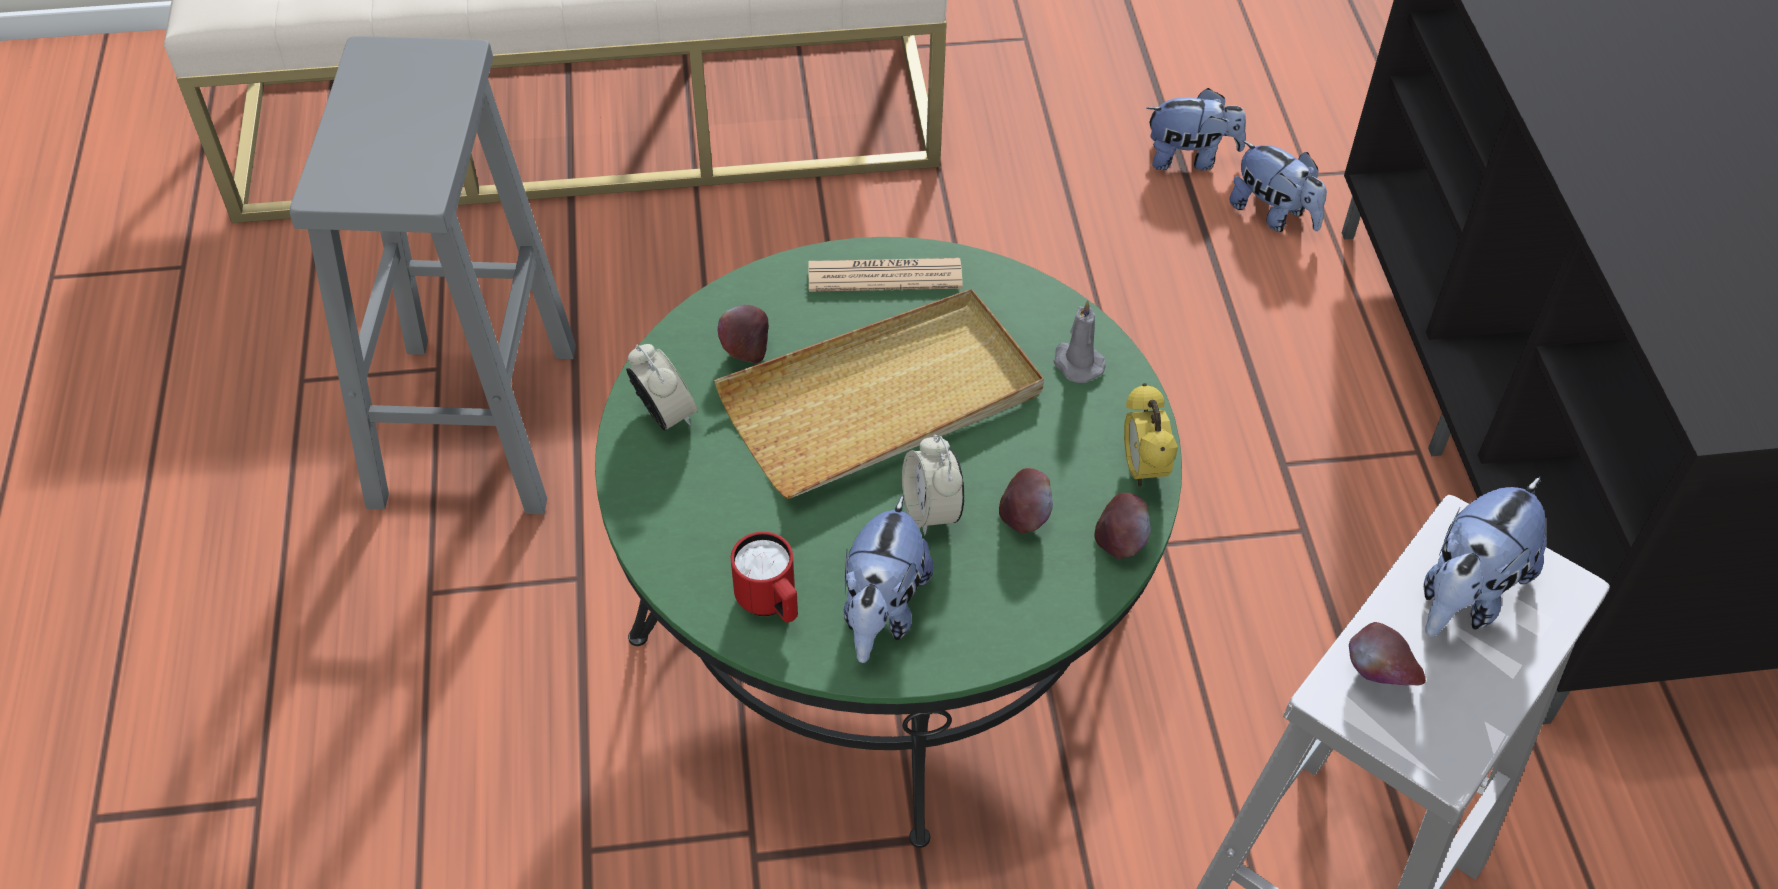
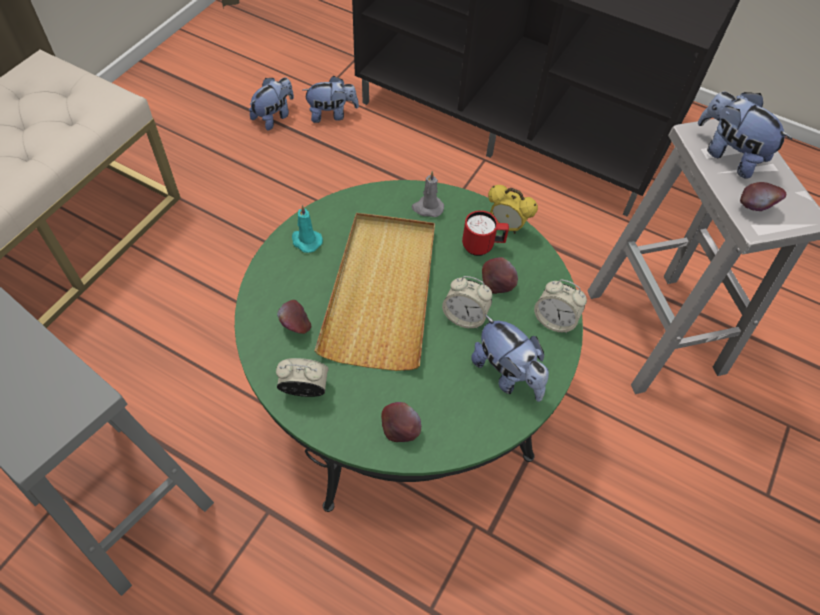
camera: 55 degrees left, 5 degrees up
(770, 604) = (466, 418): red mug -> red mug (482, 246)
(884, 276) = (306, 241): newspaper -> turquoise candle
(1029, 618) = (554, 320): none -> alarm clock
(1120, 542) = (539, 260): apple -> apple (400, 430)
(1466, 594) = (728, 155): plush toy -> plush toy turned 150 degrees clockwise

